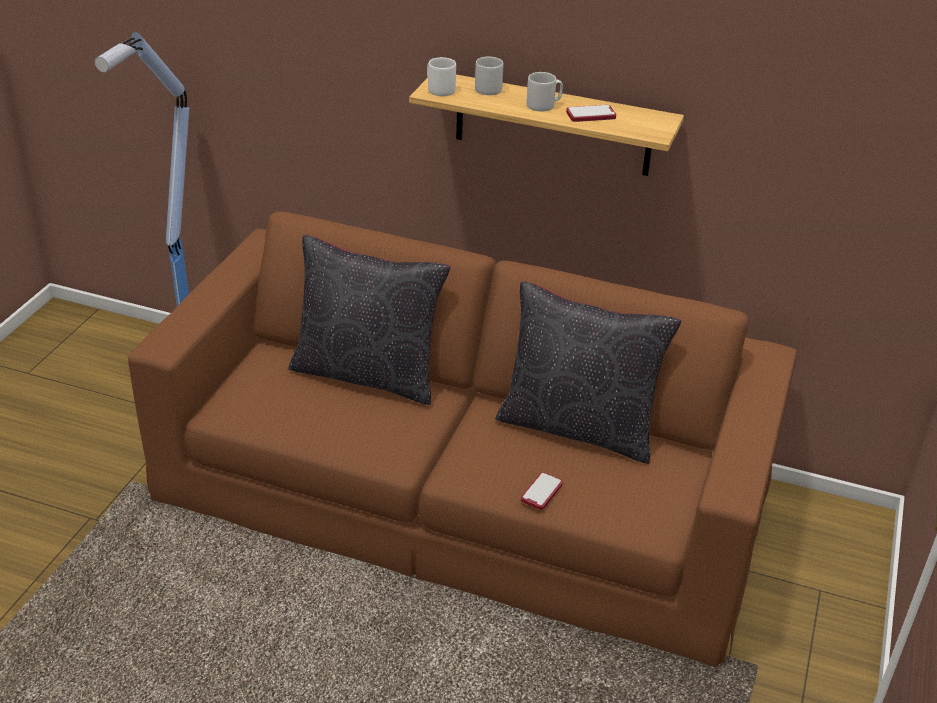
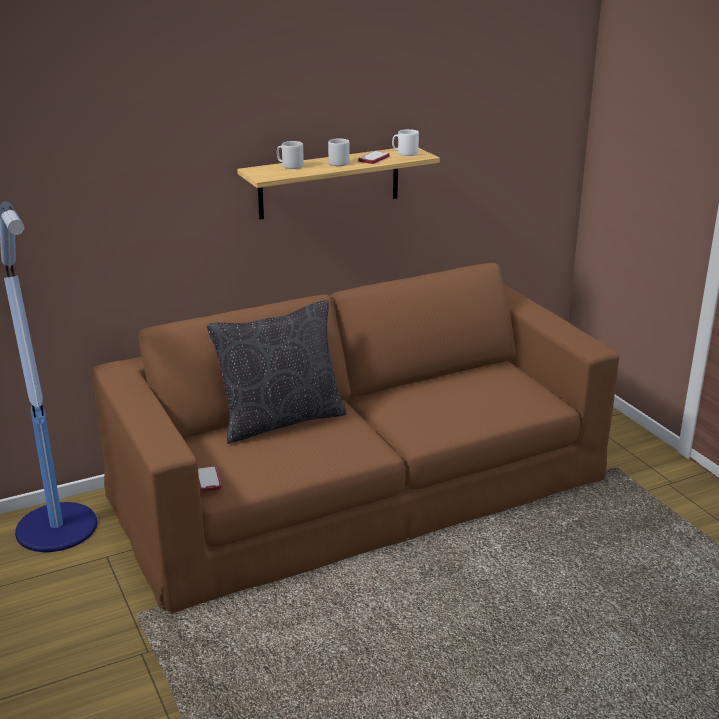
camera: 45 degrees left, 10 degrees down
(439, 89) = (265, 174): white mug -> white mug (405, 153)
(541, 492) = (476, 418): phone -> phone (208, 480)
(578, 427) = (439, 382): black pillow -> none

